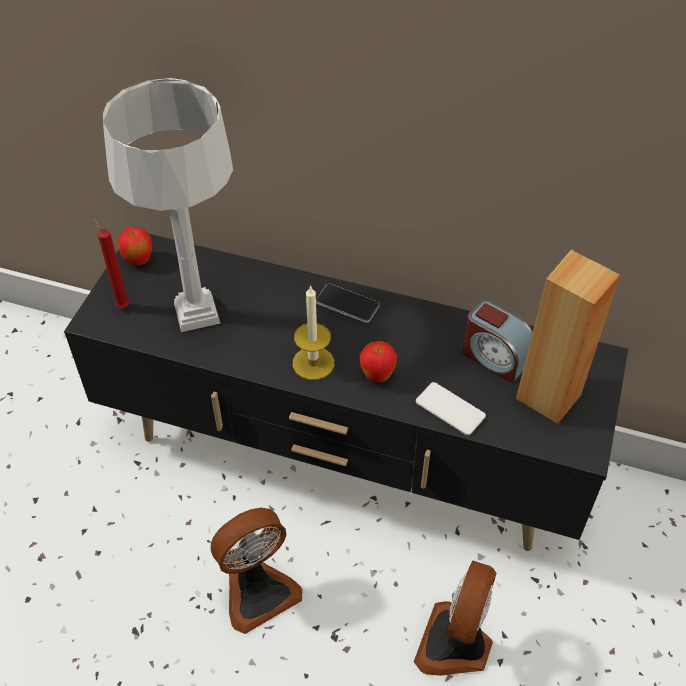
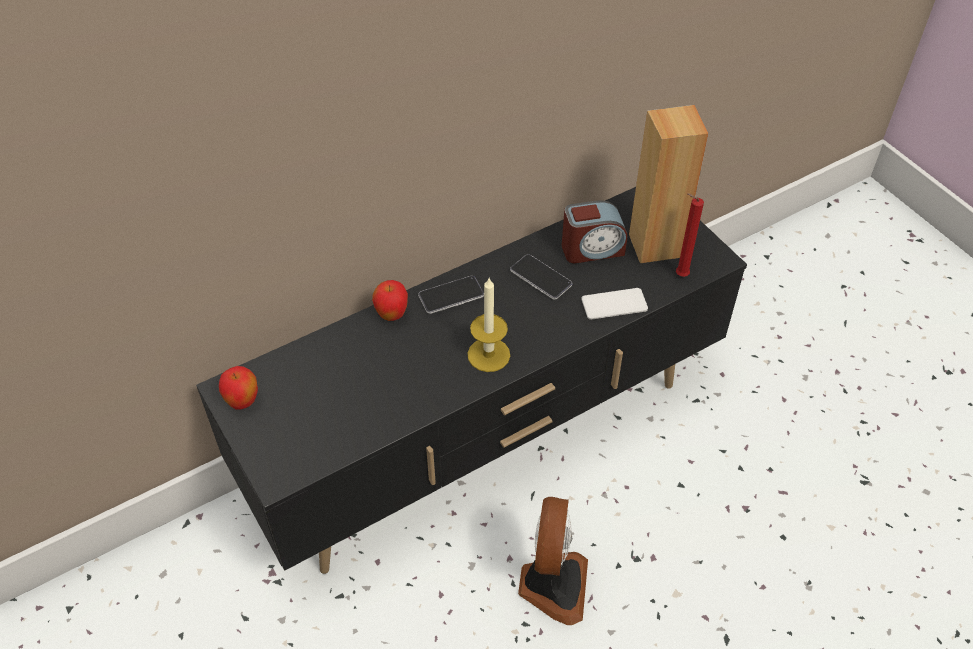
camera: 50 degrees left, 0 degrees up
(122, 305) = (283, 445): red candle -> red candle (679, 275)
(197, 314) = (353, 398): grey table lamp -> none
(377, 376) = (541, 325): apple -> apple (392, 315)
(425, 344) = (540, 278): none -> phone
(456, 644) = (706, 485): fan -> none

